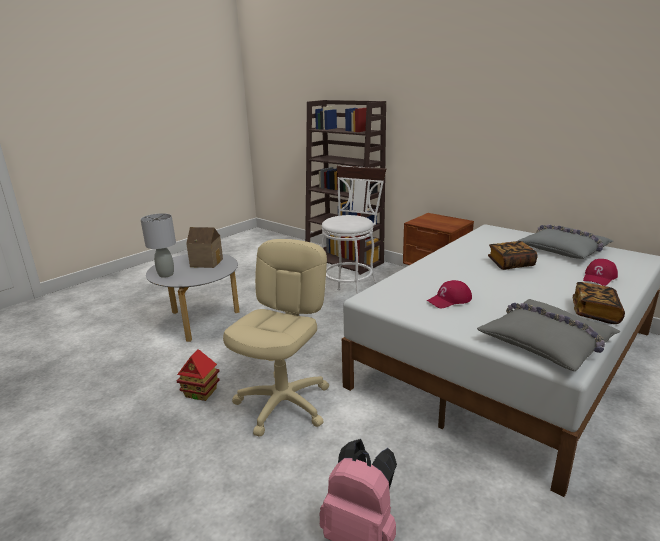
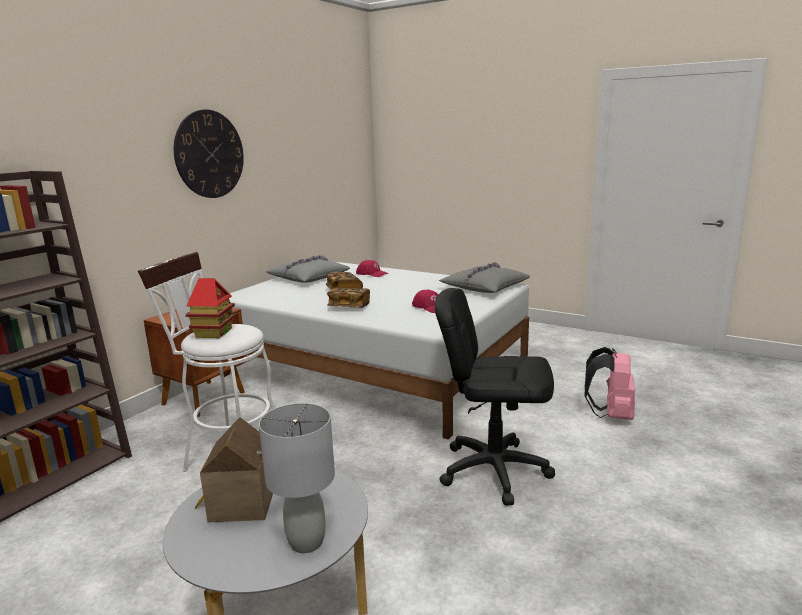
camera: 100 degrees left, 5 degrees down
(201, 392) = (504, 542): toy house -> toy house (214, 333)
(284, 404) = (494, 470): beige office chair -> black office chair
(519, 101) = (209, 154): none -> wall clock
(595, 313) = (435, 277): book -> book (349, 307)

